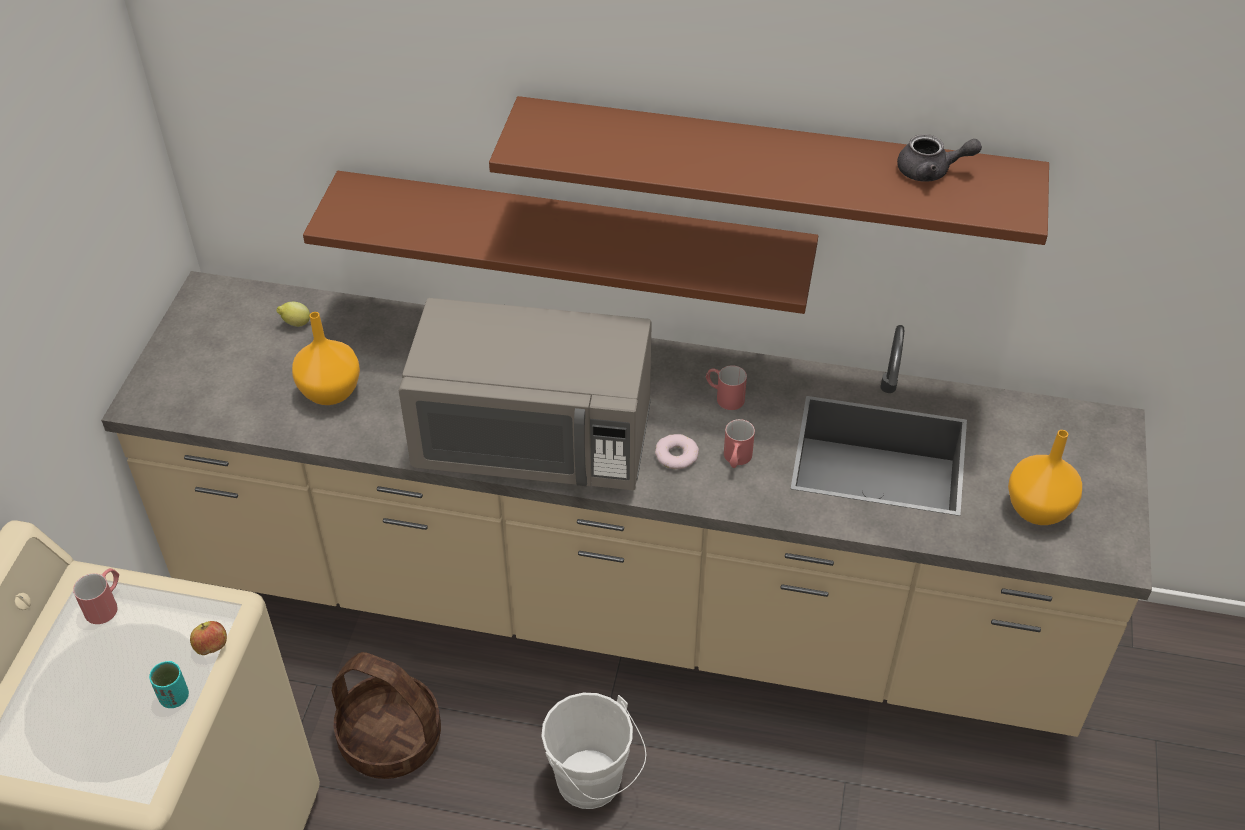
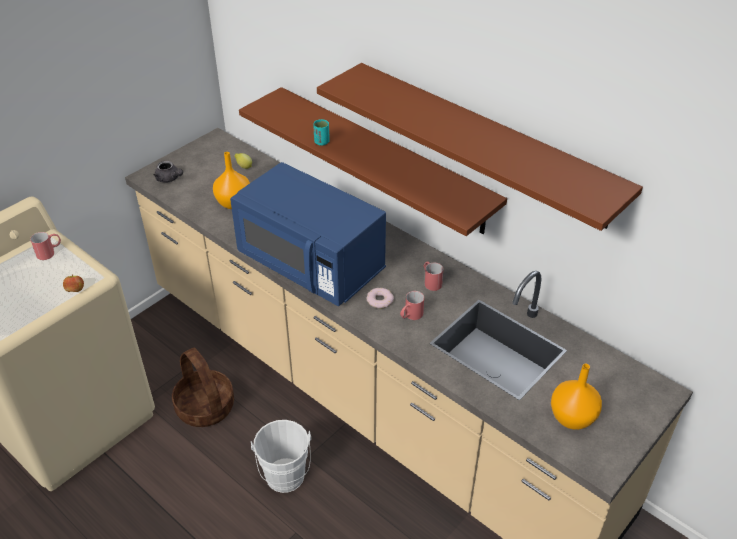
camera: 30 degrees right, 5 degrees down
(174, 697) = (41, 305): turquoise cup -> turquoise cup (322, 142)
(534, 441) = (311, 264): grey microwave -> blue microwave
(931, 171) = (559, 167): grey teapot -> grey teapot (169, 179)

